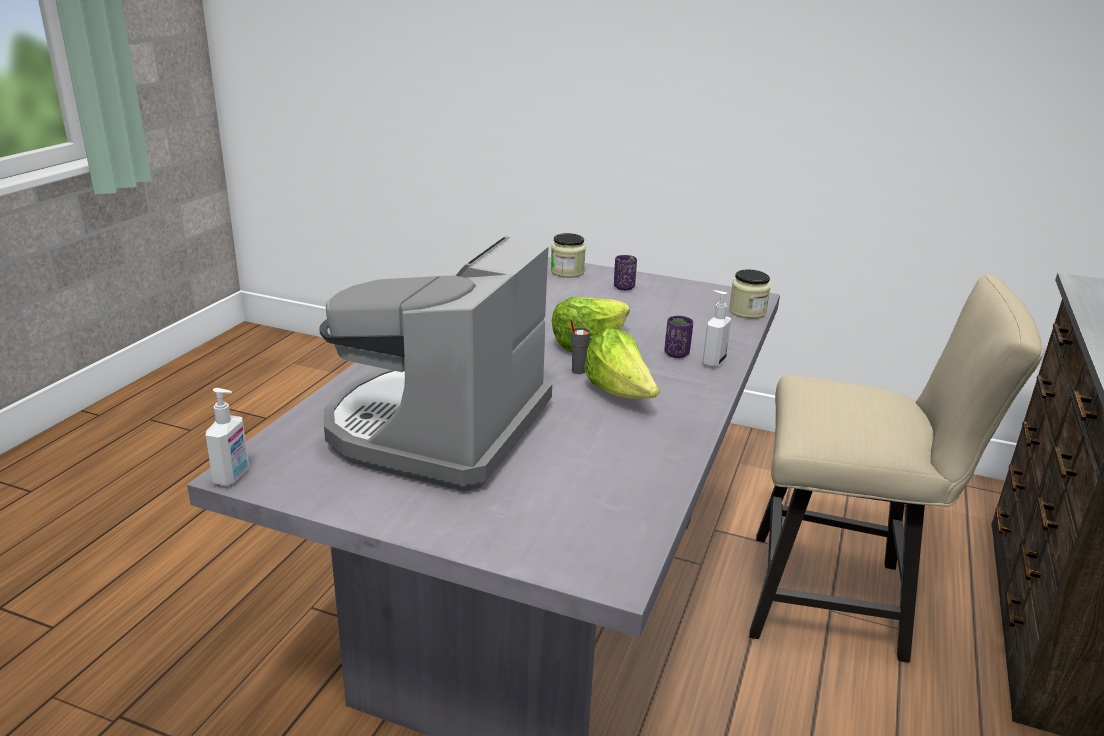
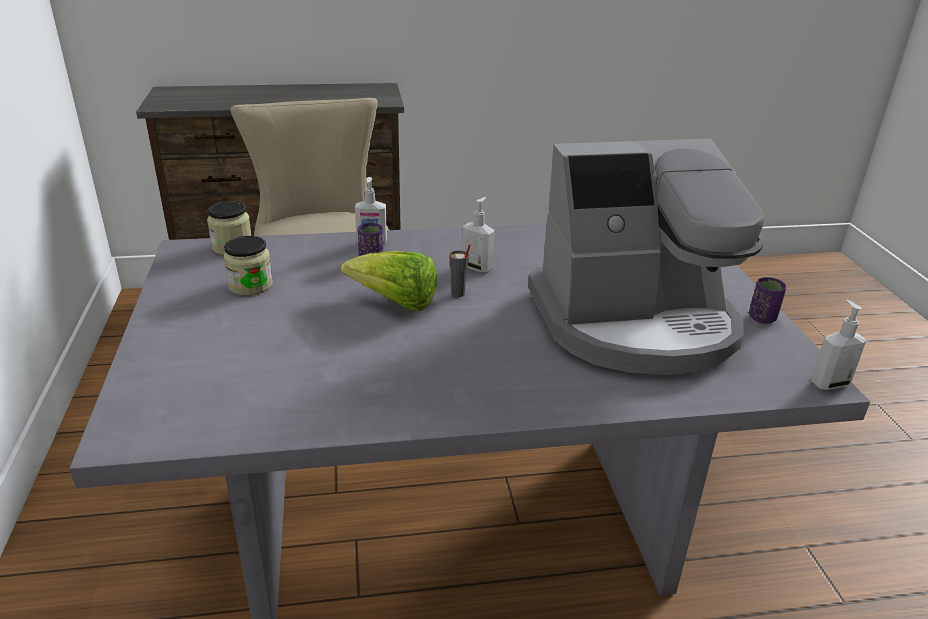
camera: 120 degrees left, 5 degrees up
(567, 272) = (163, 377): jar -> jar (250, 285)
(620, 394) = (477, 267): lettuce -> soap dispenser
(624, 287) = (202, 322): purple cup -> purple cup (762, 318)

